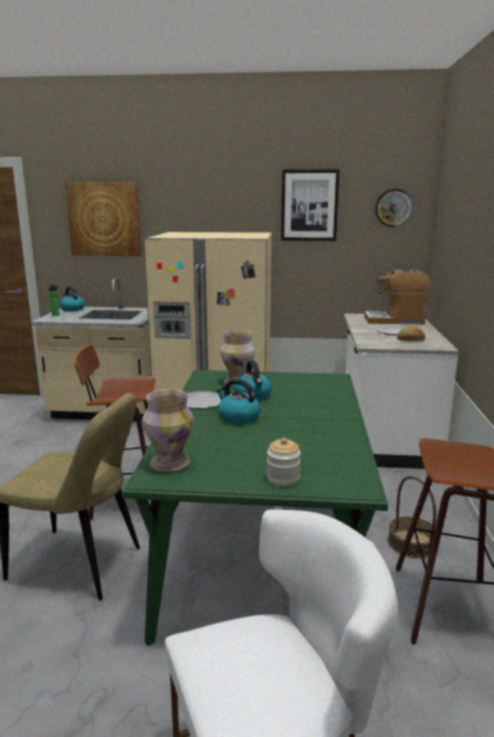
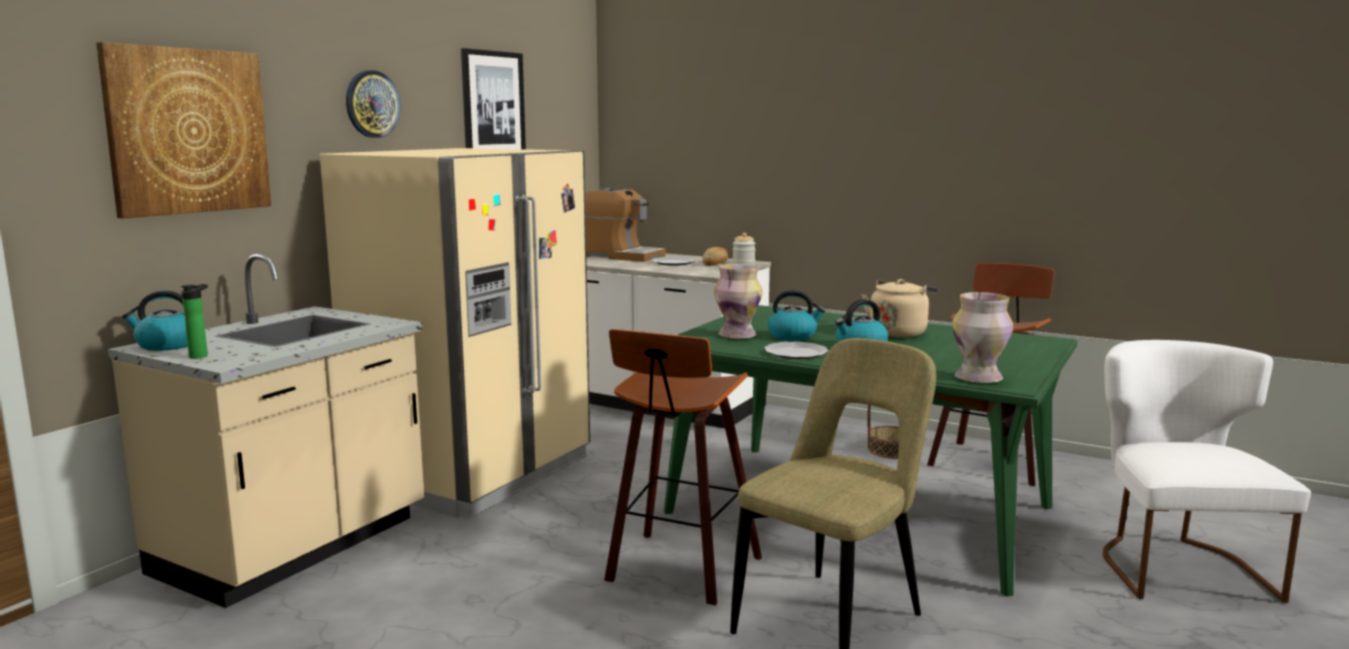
camera: 65 degrees left, 5 degrees down
(283, 479) = (1028, 353): jar -> jar (743, 263)
(306, 424) = (898, 333): none -> beige kettle
(393, 208) = (569, 109): wall clock -> wall clock (372, 104)
(395, 320) = (622, 256): coffee machine -> coffee machine turned 90 degrees counterclockwise

